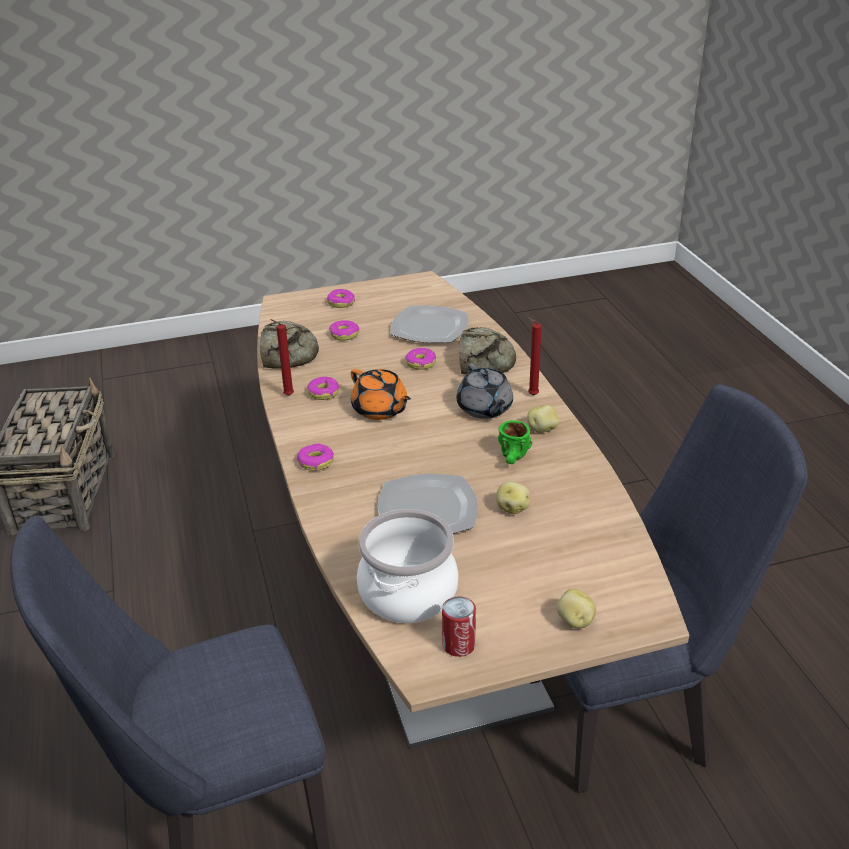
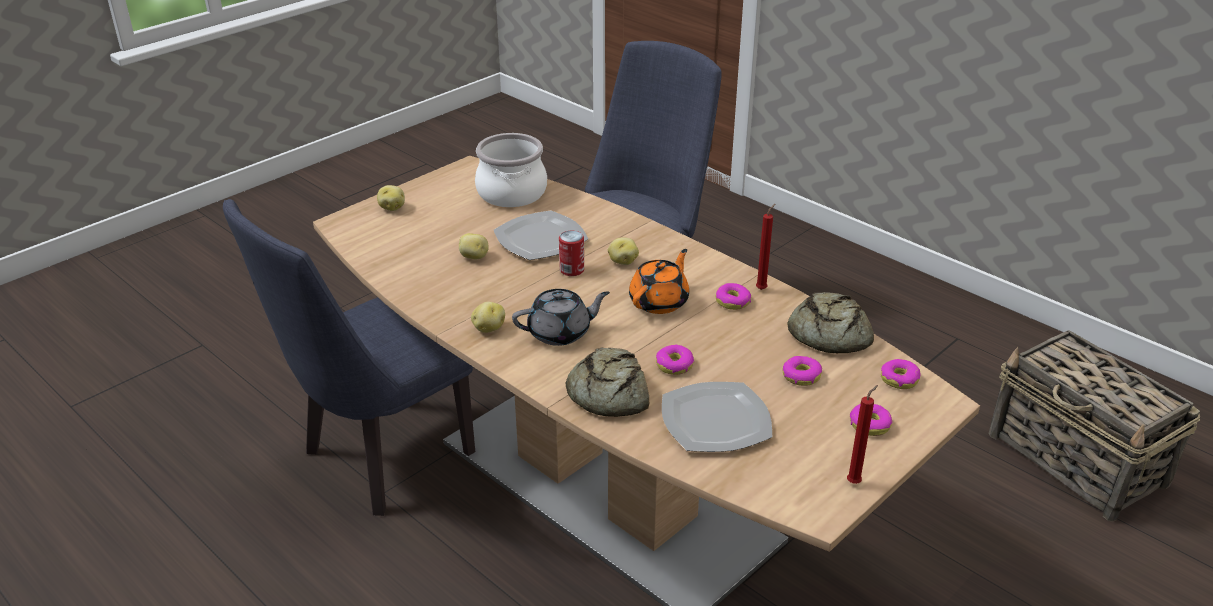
camera: 150 degrees right, 0 degrees up
(316, 462) = (663, 245): donut -> donut (899, 379)
(372, 456) = (622, 261): none -> potato
(380, 410) = (660, 301): orange teapot -> orange teapot turned 105 degrees clockwise
(458, 645) = (460, 180): can -> can (572, 270)
(484, 409) = (560, 333): grey teapot -> grey teapot turned 120 degrees clockwise
(514, 459) = (498, 294): green mug -> none
(531, 395) = (523, 362): red candle -> red candle (855, 482)

